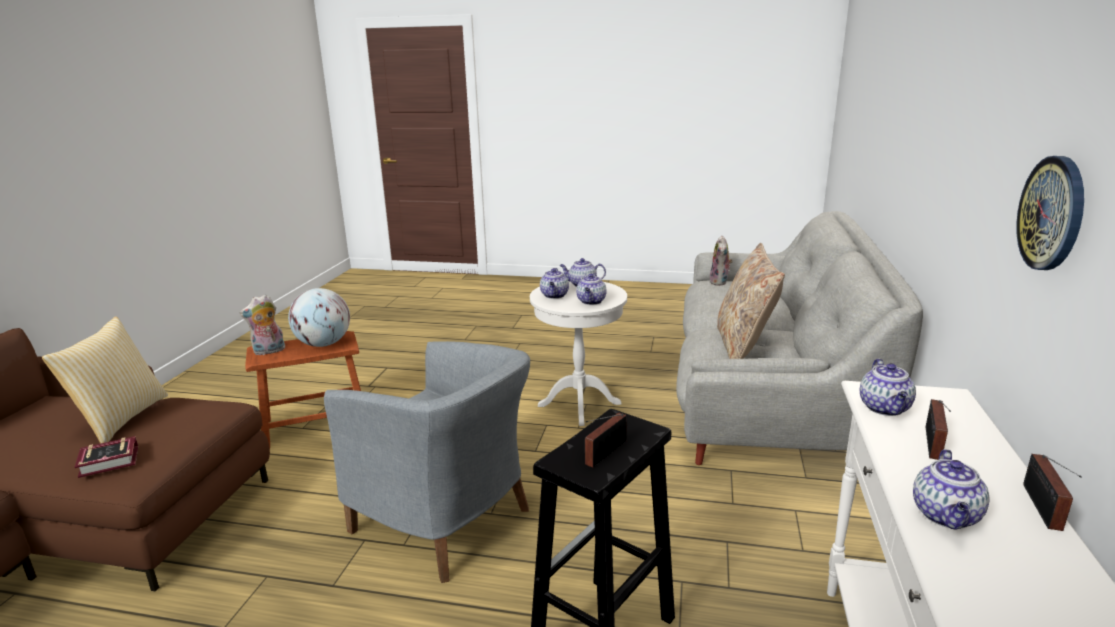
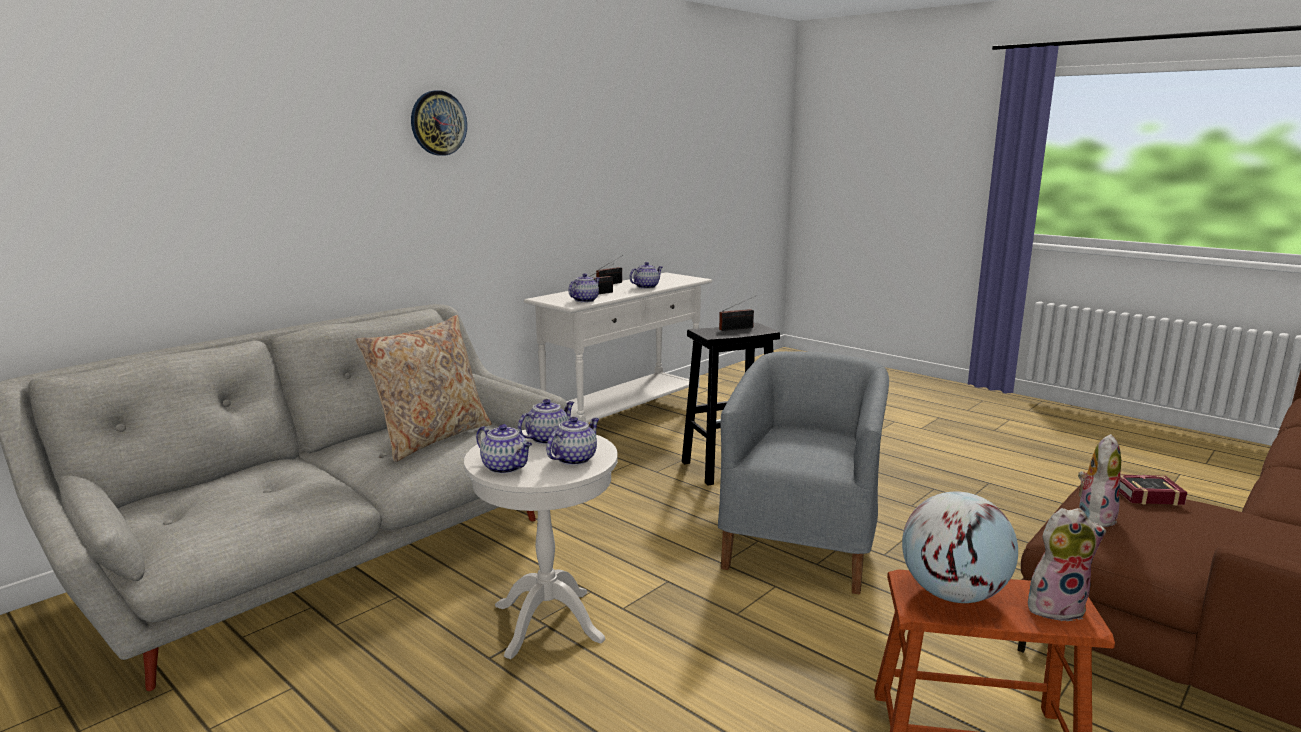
camera: 150 degrees left, 5 degrees down
(120, 419) = (1203, 544): pillow -> none
(447, 523) = (802, 545): grey armchair -> grey armchair turned 45 degrees clockwise
(720, 282) = (178, 531): plush toy -> plush toy (1094, 517)
(1052, 213) = (534, 184): wall clock -> wall clock (438, 123)

